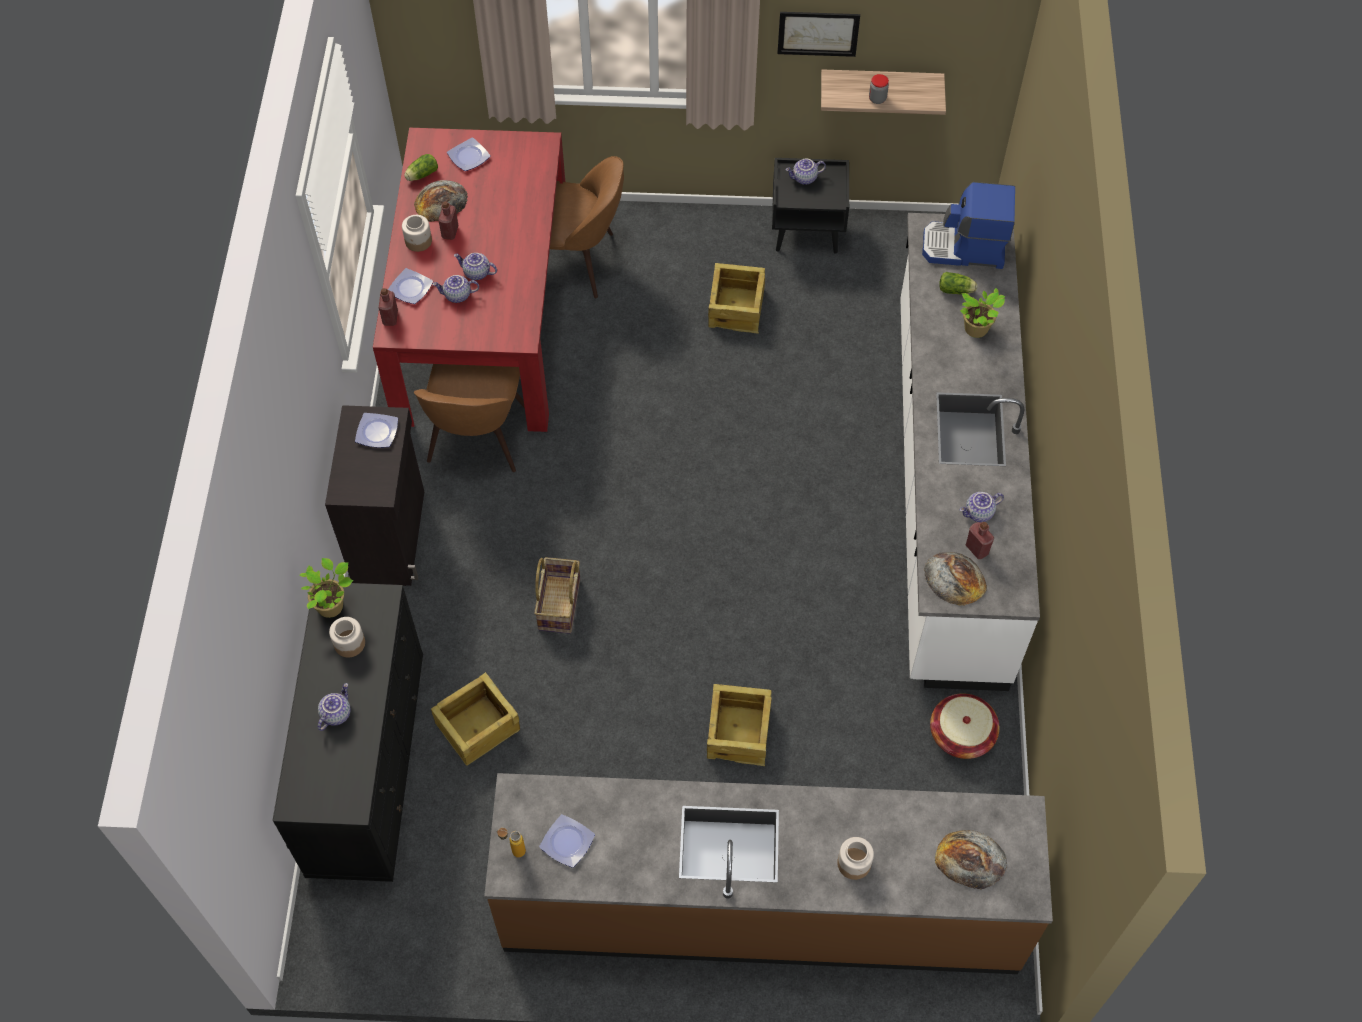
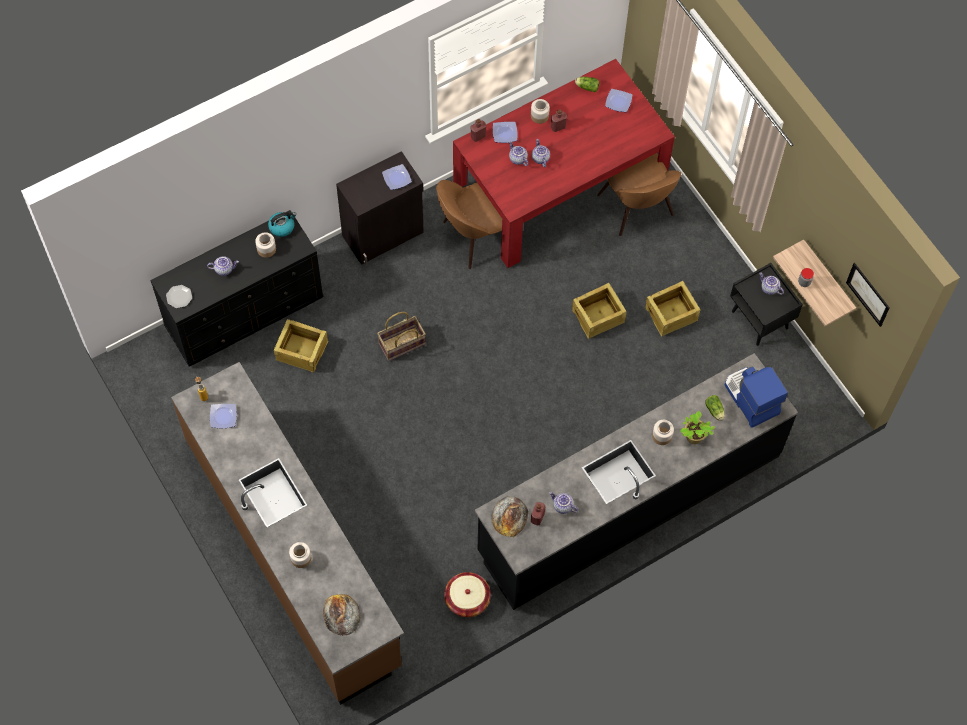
camera: 55 degrees right, 5 degrees up
(331, 797) = (179, 297): none -> plate
(332, 605) = (282, 227): potted plant -> kettle
(441, 201) = (575, 109): bread -> none
(739, 731) = (388, 482): crate -> crate (598, 316)
(818, 33) = (806, 218): picture -> picture (868, 294)
(947, 487) = (629, 503): white counter -> black counter
(953, 359) = (662, 436): none -> jar

